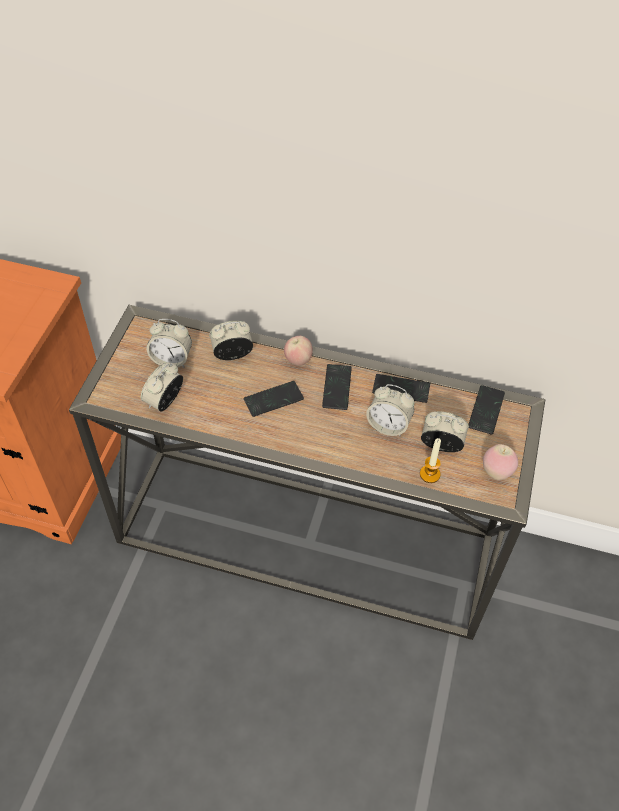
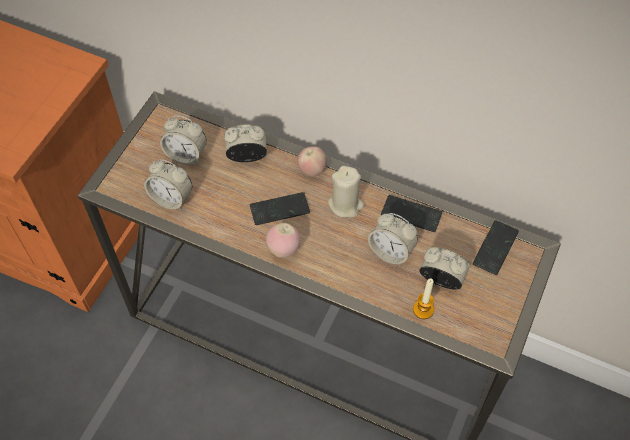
camera: 10 degrees right, 5 degrees up
(164, 401) = (171, 198): alarm clock -> alarm clock turned 105 degrees counterclockwise
(336, 388) = (345, 204): phone -> beige candle
(496, 472) = (493, 316): apple -> apple (283, 249)

